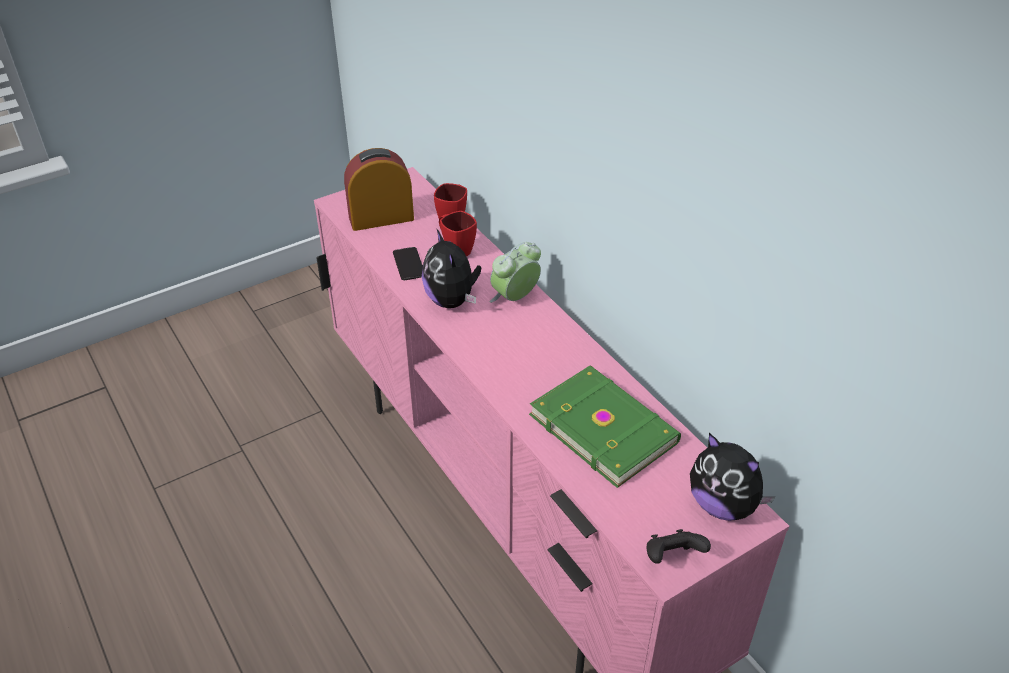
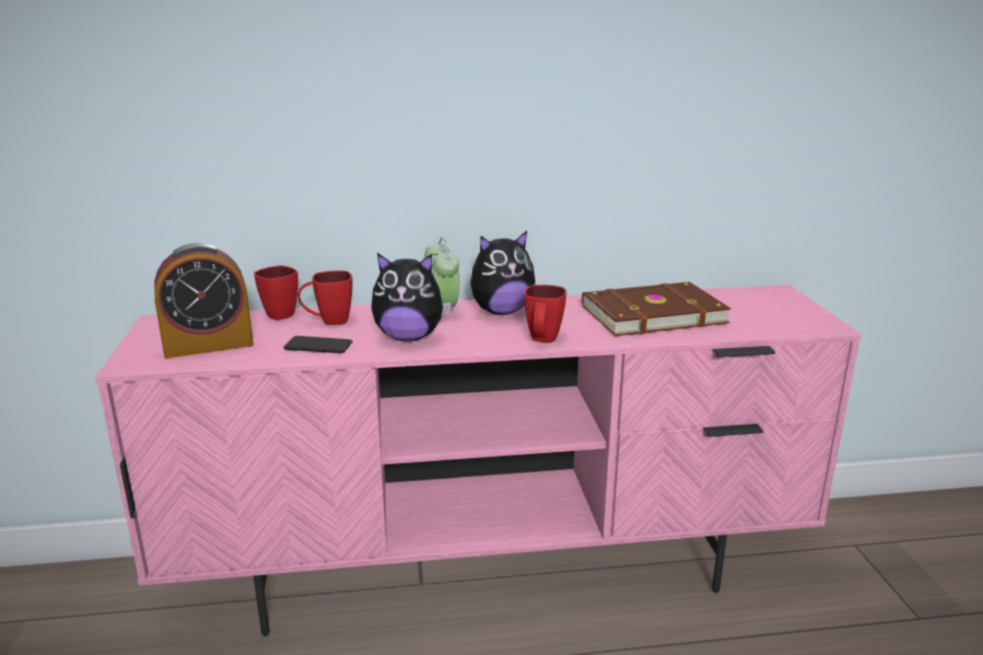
camera: 65 degrees left, 20 degrees down
(381, 218) = (208, 345): alarm clock -> alarm clock turned 120 degrees counterclockwise
(492, 373) = (542, 340): none -> red mug
(604, 427) = (651, 313): green book -> brown book
(672, 557) = (814, 321): black game controller -> none
(723, 505) = (762, 296): plush toy -> plush toy (501, 311)

